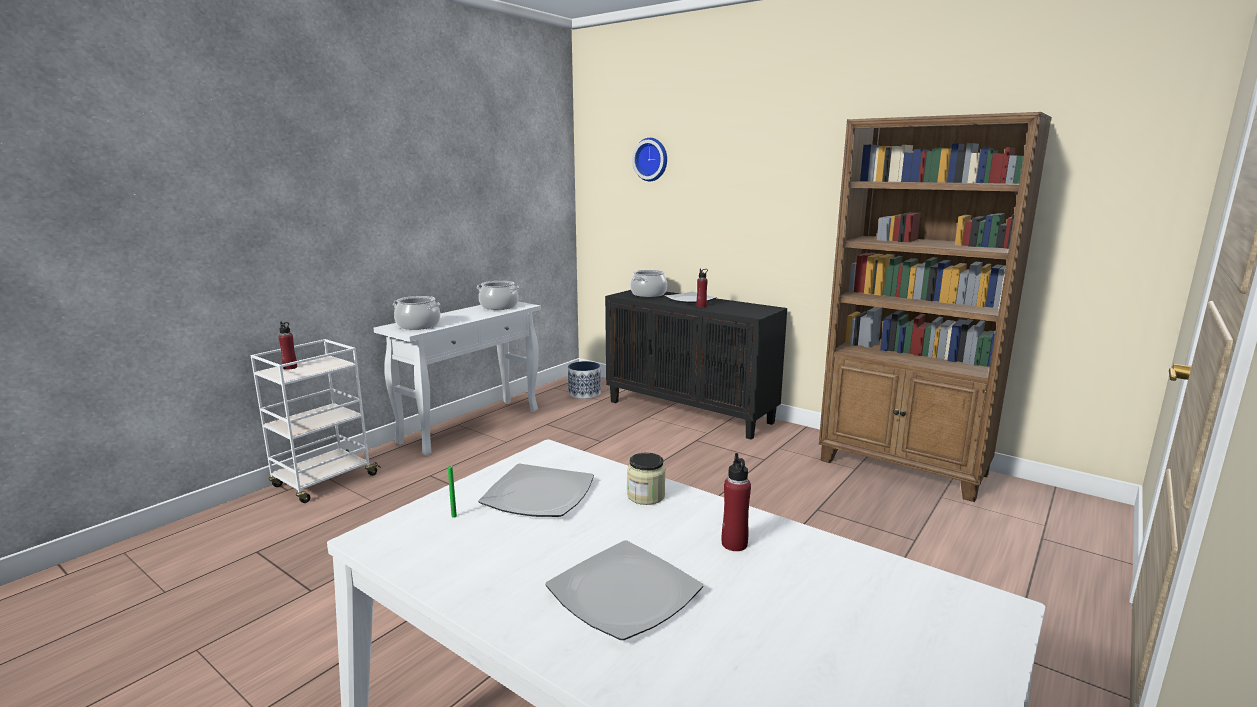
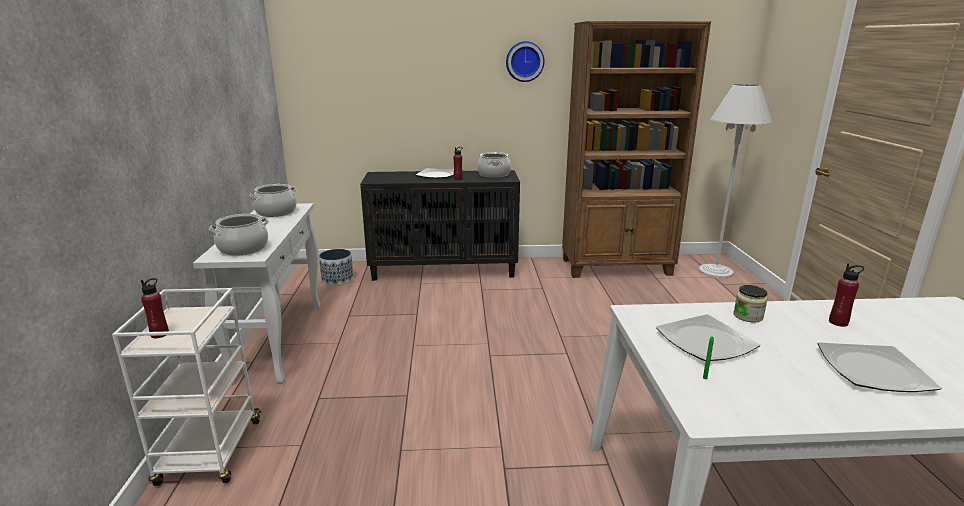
camera: 40 degrees left, 5 degrees up
(648, 294) = (392, 176): cooking pot -> cooking pot (493, 175)
(652, 159) = (370, 50): wall clock -> wall clock (524, 61)
(1062, 520) = (715, 272): none -> white floor lamp

